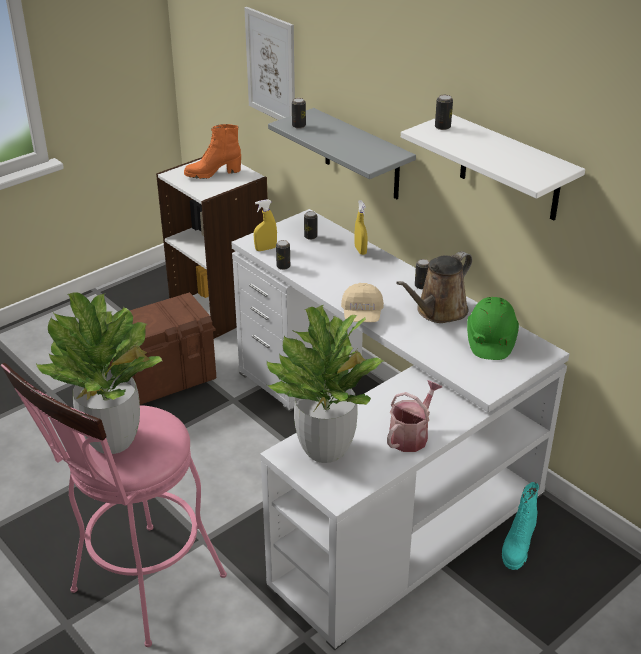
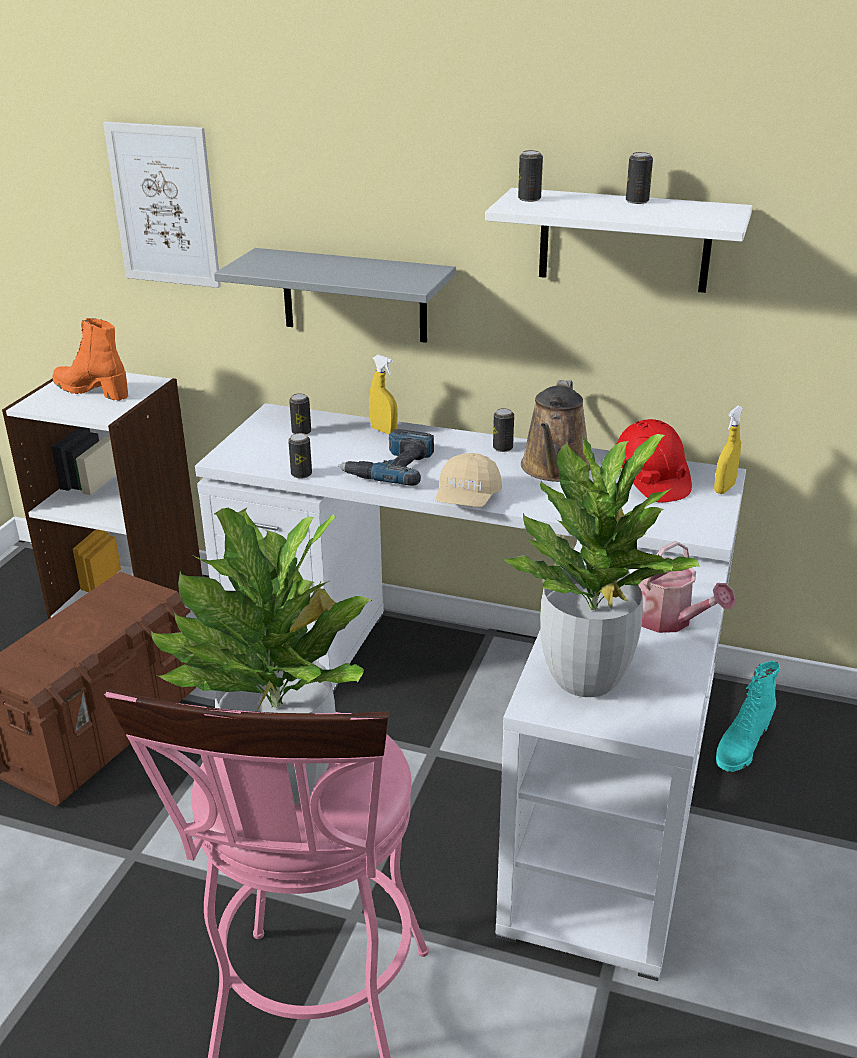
camera: 30 degrees left, 5 degrees down
(213, 173) = (92, 391): orange boot -> orange boot turned 75 degrees clockwise
(265, 249) = (254, 461): yellow spray bottle -> yellow spray bottle (724, 488)
(298, 126) = (262, 267): can -> can (637, 201)
(339, 278) = (391, 467): none -> power drill
(362, 315) = (467, 499): beige cap -> beige cap turned 45 degrees clockwise
(411, 435) = (669, 620): watering can -> watering can turned 135 degrees clockwise
(490, 340) = (649, 481): green hard hat -> red hard hat
(517, 546) = (741, 747): turquoise boot -> turquoise boot turned 45 degrees clockwise

